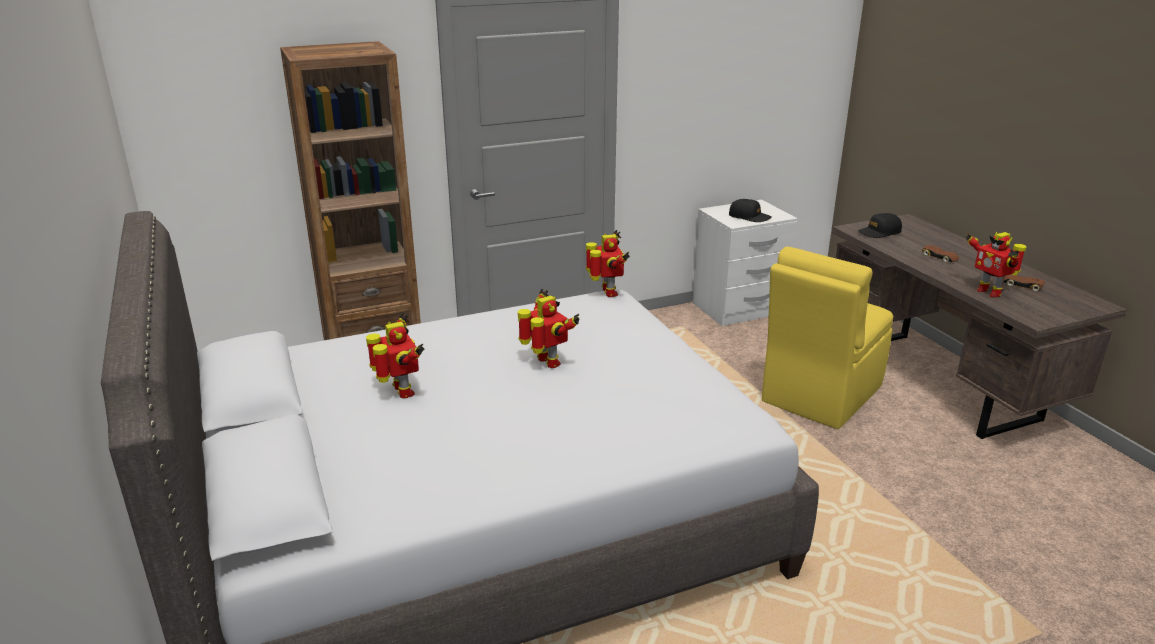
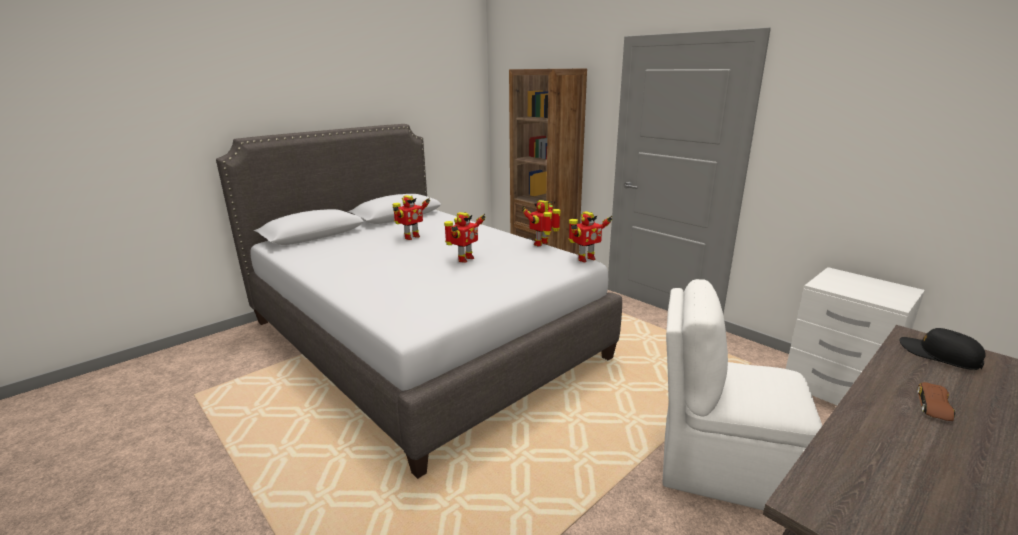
camera: 70 degrees right, 5 degrees down
(749, 217) = (854, 289): black cap -> none
(819, 395) = (721, 466): yellow chair -> white chair
(989, 292) = (861, 453): toy robot -> toy robot (542, 244)
(1022, 285) = (952, 495): brown toy car -> none

